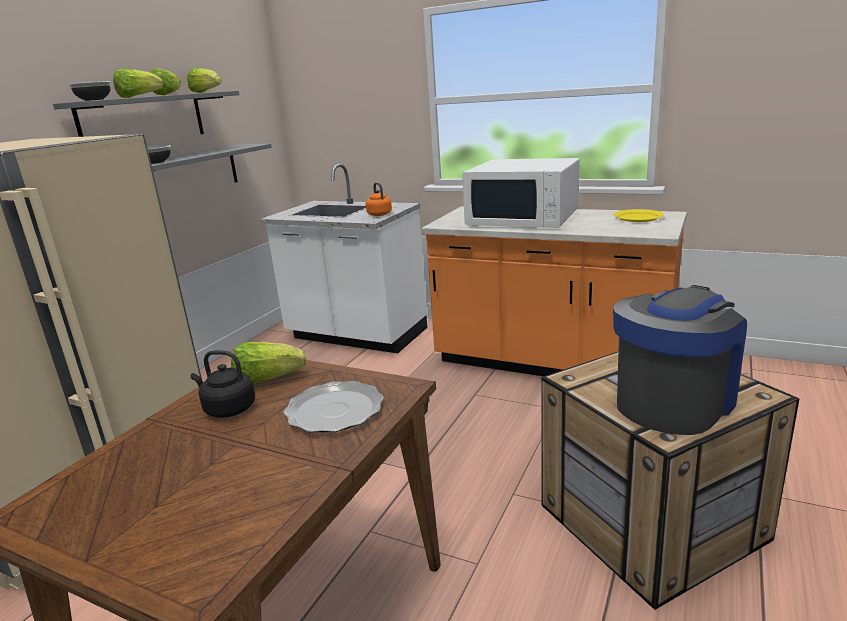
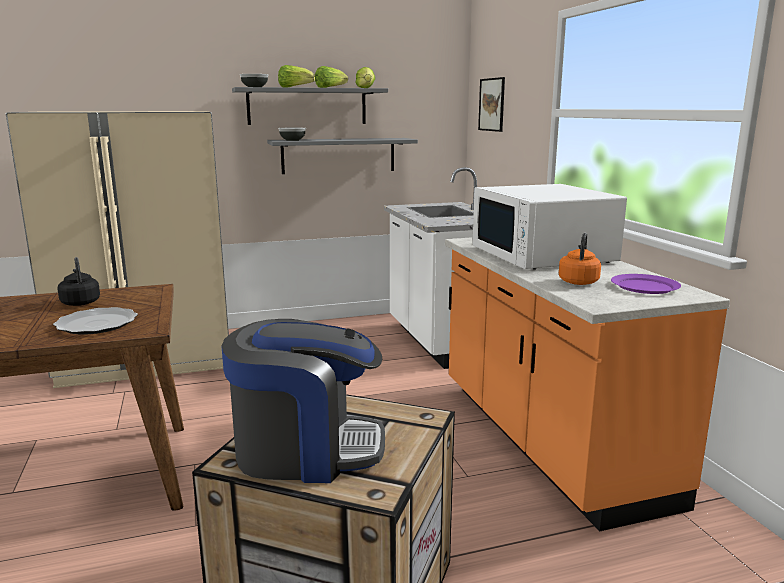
camera: 45 degrees right, 5 degrees down
(267, 380) = (129, 298): lettuce -> none
(327, 100) = (492, 104): none -> picture
(379, 214) = (456, 221): orange kettle -> orange kettle (578, 281)
(637, 217) = (644, 286): yellow plate -> purple plate

